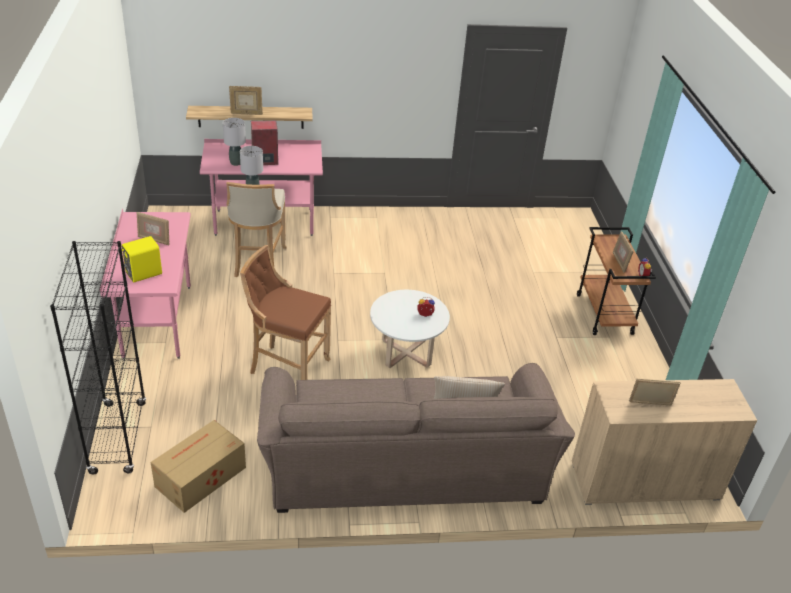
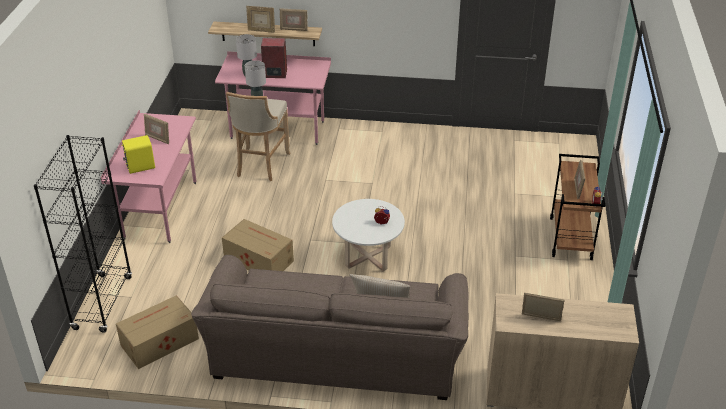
camera: 15 degrees right, 0 degrees up
(282, 111) = (294, 29): none -> picture frame
(286, 367) = (258, 259): brown stool -> cardboard box

